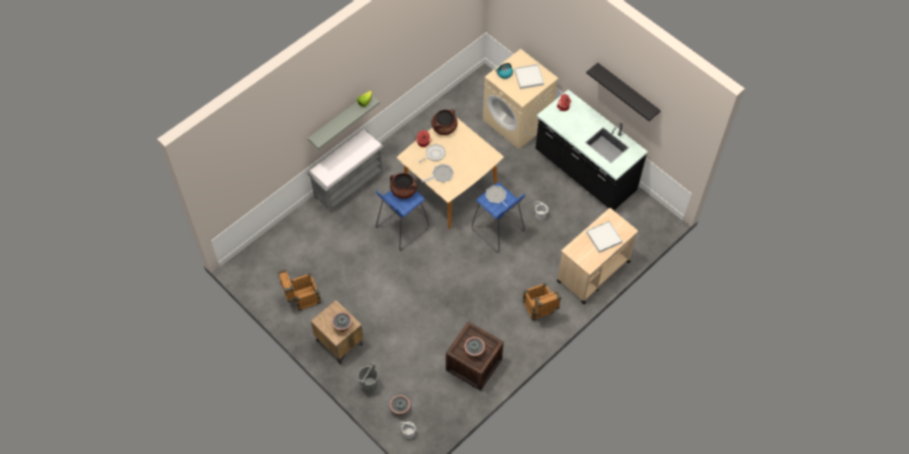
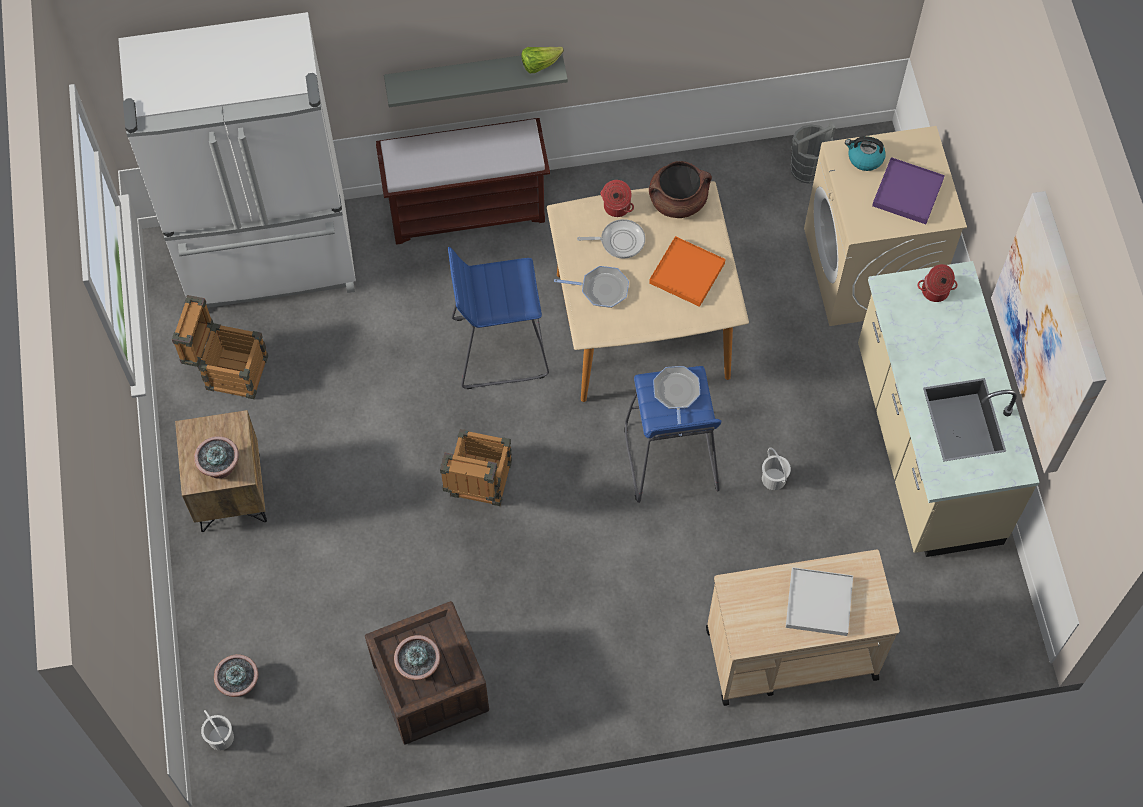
camera: 35 degrees right, 5 degrees up
(285, 248) = (271, 261): none -> white fridge
(349, 184) = (468, 209): grey bench -> brown bench
(369, 386) = (220, 604): grey bucket -> grey bucket (807, 169)
(403, 191) = (512, 279): brown cooking pot -> none
(468, 152) = (687, 273): none -> orange tray
(529, 77) = (907, 193): white tray -> purple tray
(539, 310) = (629, 663): crate -> crate (478, 486)
(584, 172) = (925, 446): black counter -> beige counter
(627, 92) = (1051, 334): black shelf -> picture

